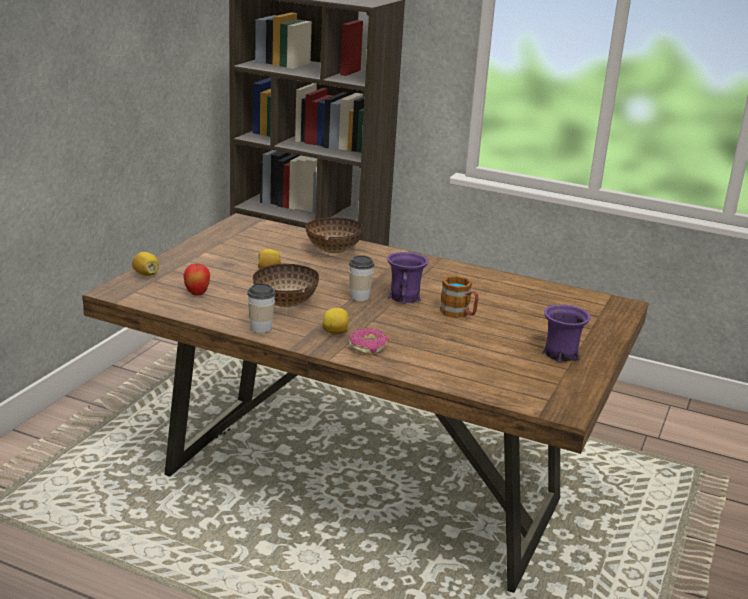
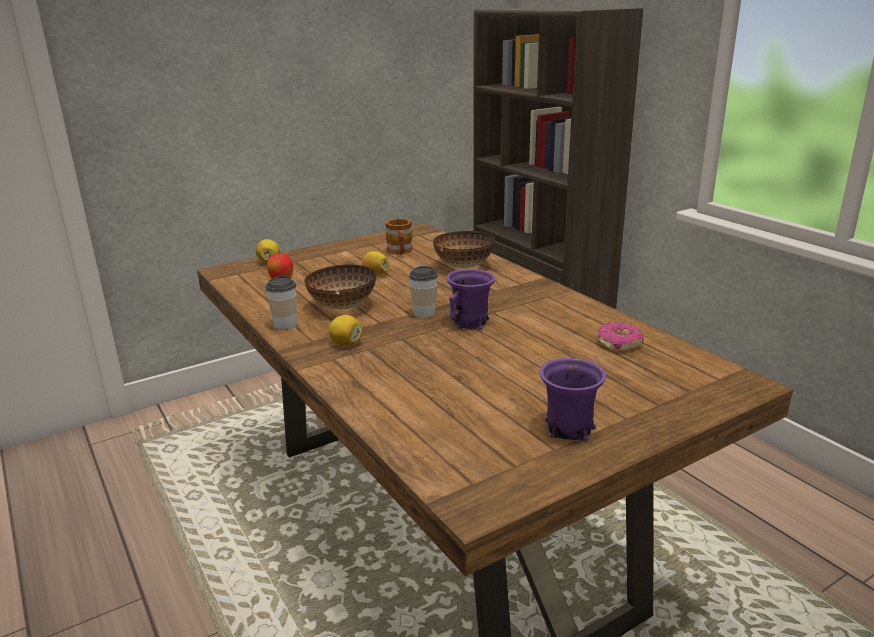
camera: 35 degrees right, 0 degrees up
(368, 347) = (355, 365): donut -> donut (619, 343)
(459, 314) = (506, 351): mug -> mug (400, 252)

